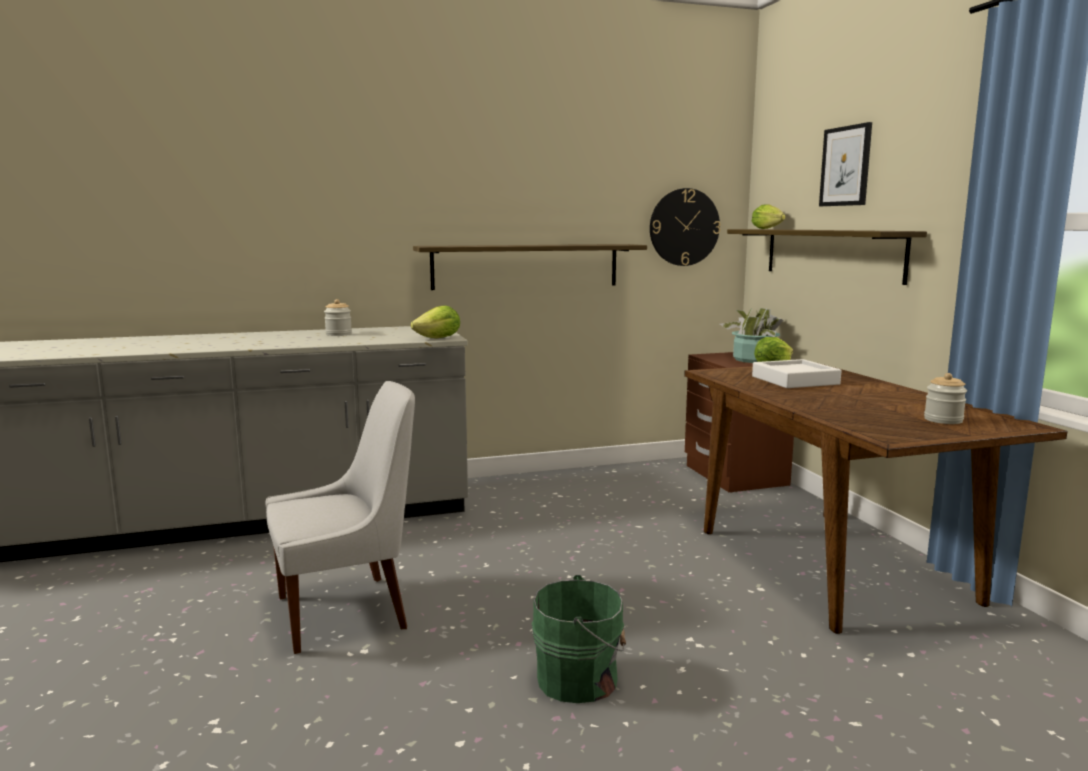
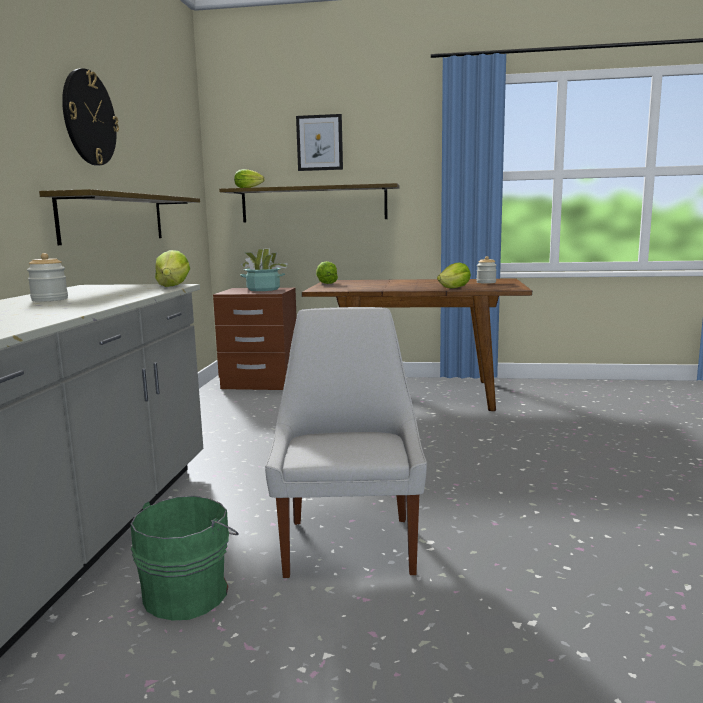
camera: 65 degrees left, 0 degrees up
(581, 679) = (513, 473): green bucket -> green bucket (189, 592)
(684, 227) = (183, 186): wall clock -> wall clock (89, 118)
(795, 380) = (369, 285): white tray -> none
(827, 413) = (454, 288): none -> lettuce

